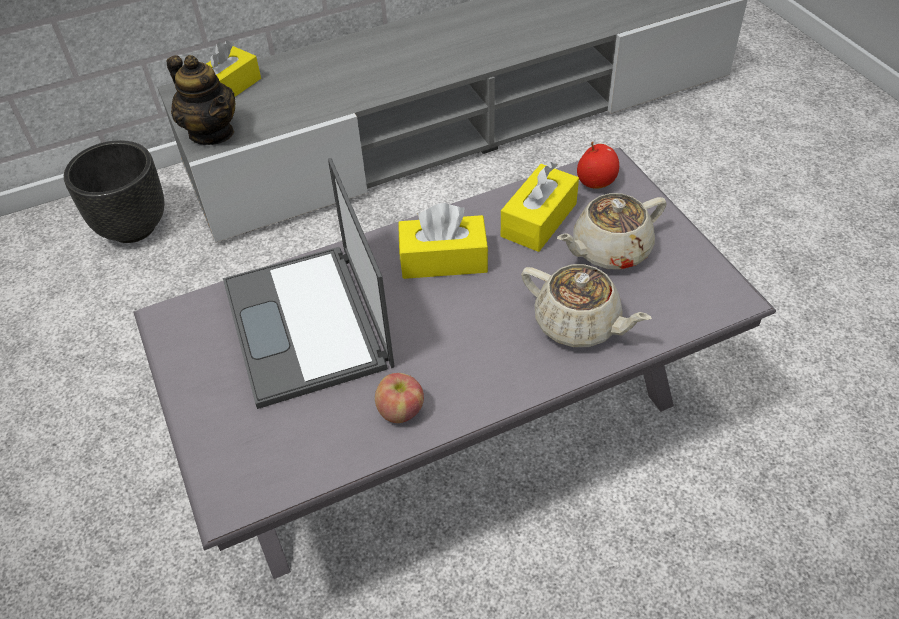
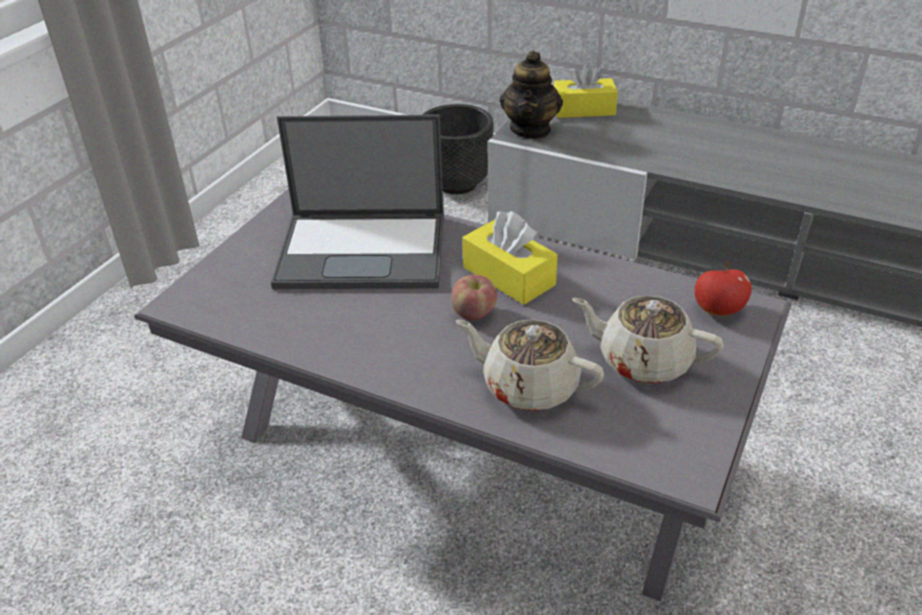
camera: 50 degrees right, 10 degrees down
(308, 325) = (365, 250): laptop -> laptop turned 120 degrees counterclockwise
(400, 410) = (330, 336): apple -> apple (474, 313)
(539, 220) = (622, 301): yellow tissue box -> none
(579, 324) = (528, 386): beige teapot -> beige teapot turned 120 degrees clockwise

